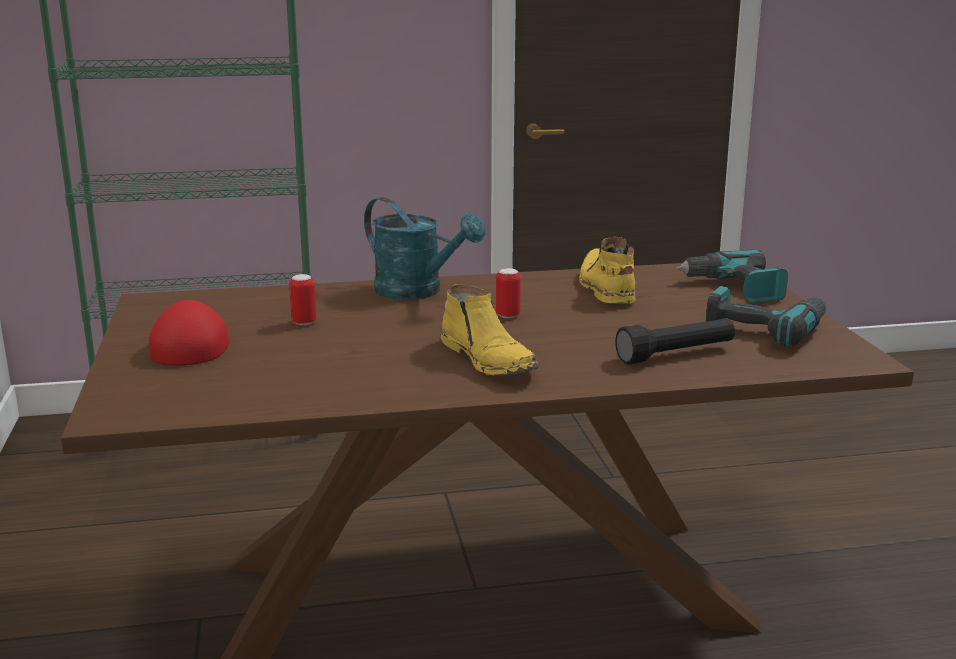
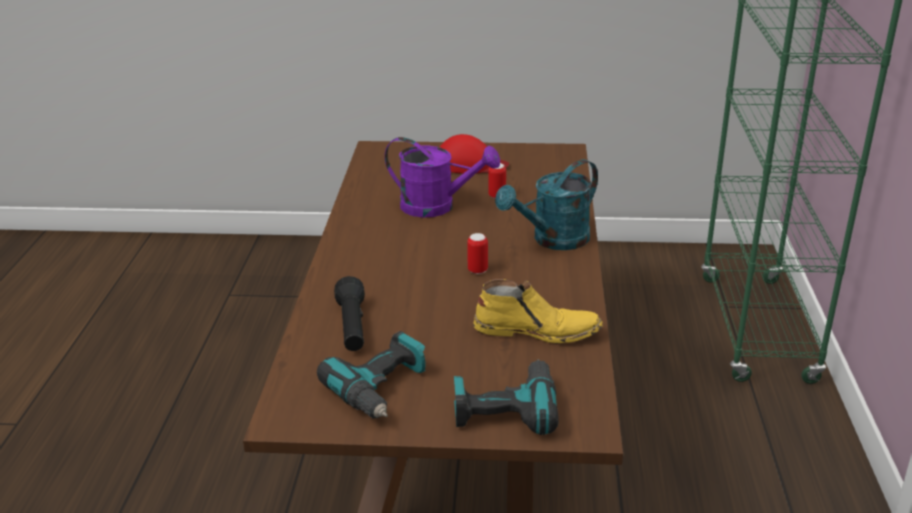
camera: 105 degrees right, 10 degrees up
(345, 349) = (437, 207): none -> purple watering can
(490, 360) = (388, 252): yellow boot -> none

